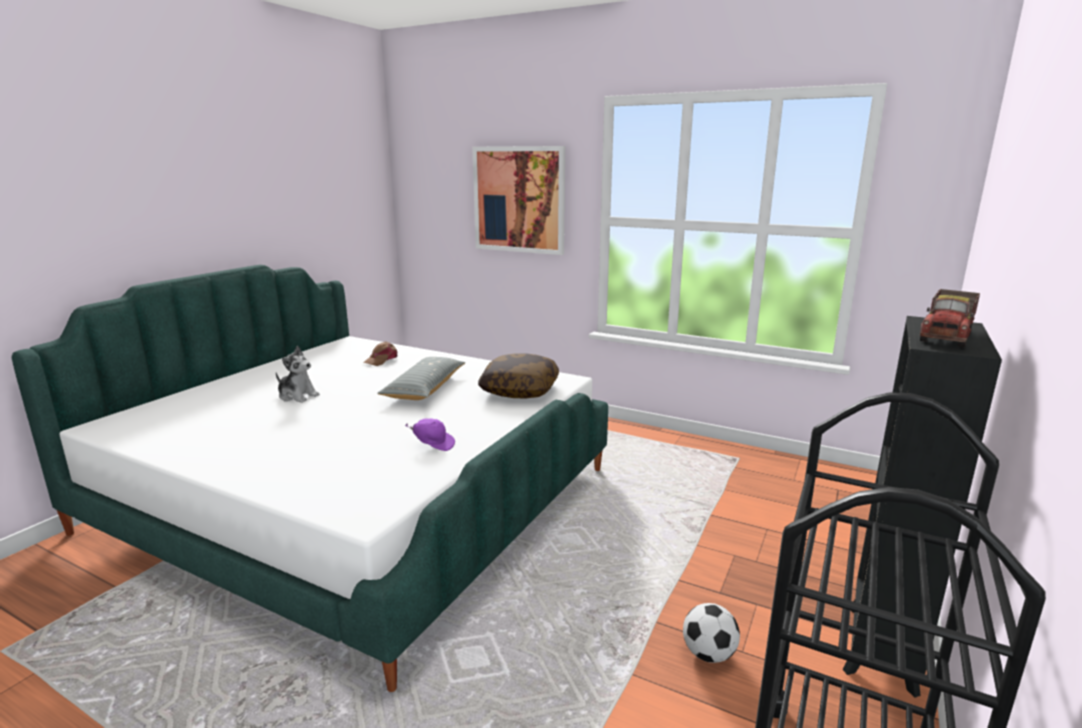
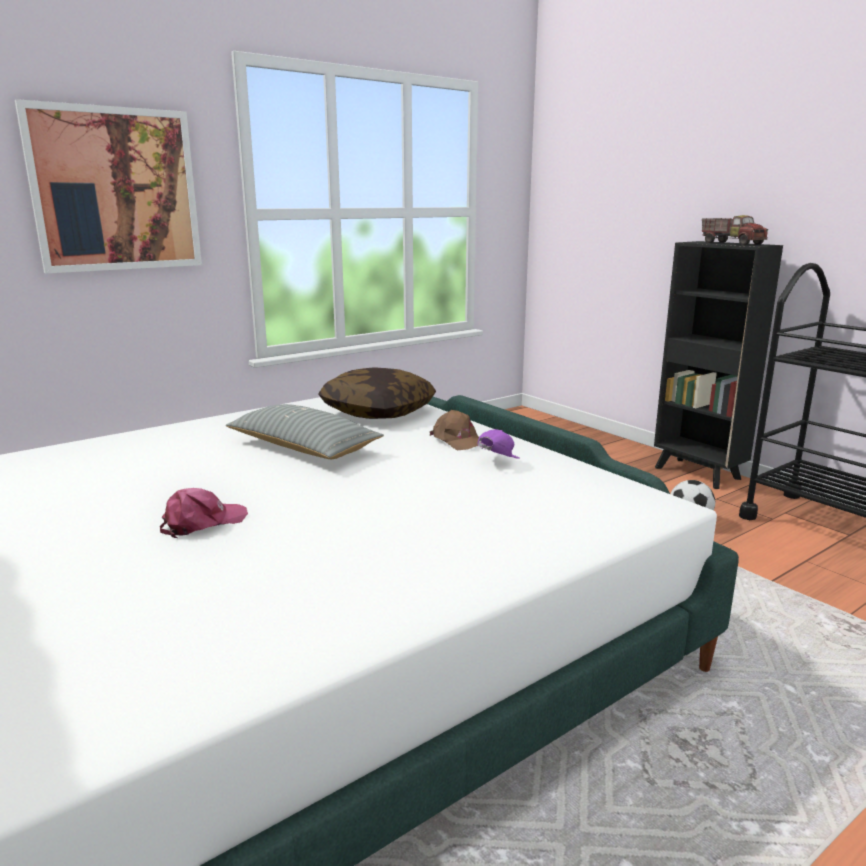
camera: 65 degrees left, 0 degrees up
(297, 396) = (202, 522): plush toy -> pink cap
(381, 360) = (126, 458): brown cap -> brown cap (457, 440)

